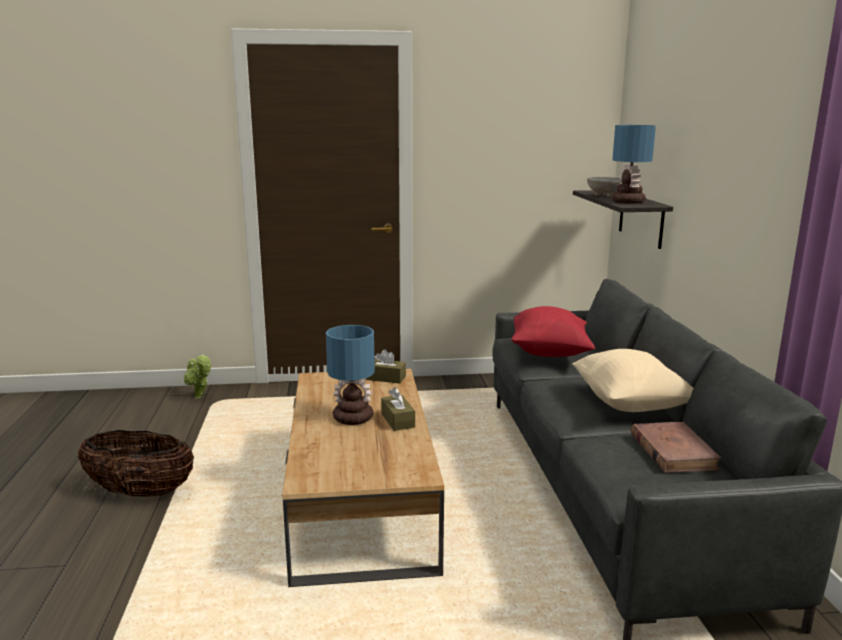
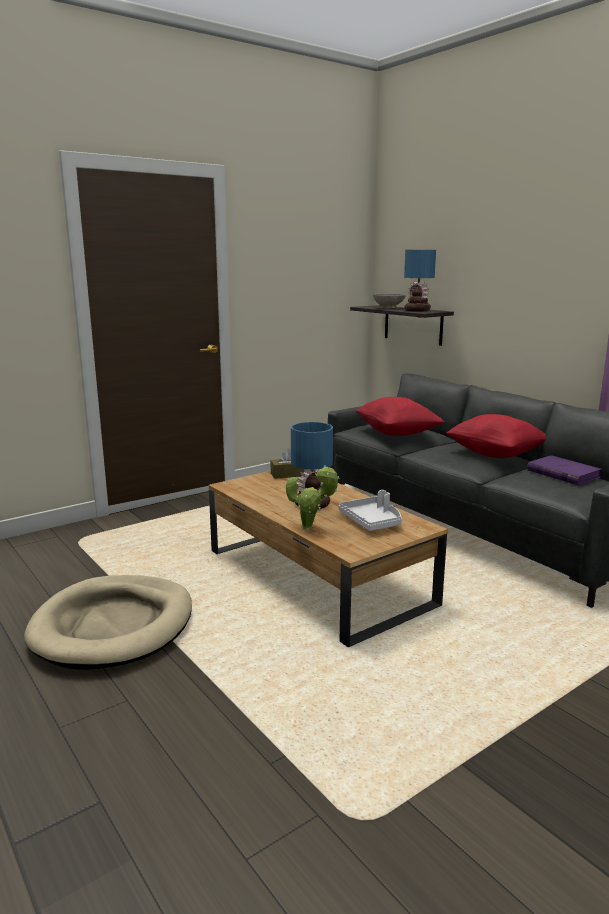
camera: 30 degrees left, 0 degrees up
(140, 492) = (114, 626): basket -> beige dog bed
(199, 398) = (55, 540): potted plant -> potted plant (310, 528)
(378, 453) = (372, 521): none -> grey tray
(397, 420) = (348, 499): brown tissue box -> none
(630, 404) = (495, 455): beige pillow -> red pillow
(672, 451) = (562, 474): brown book -> purple book

